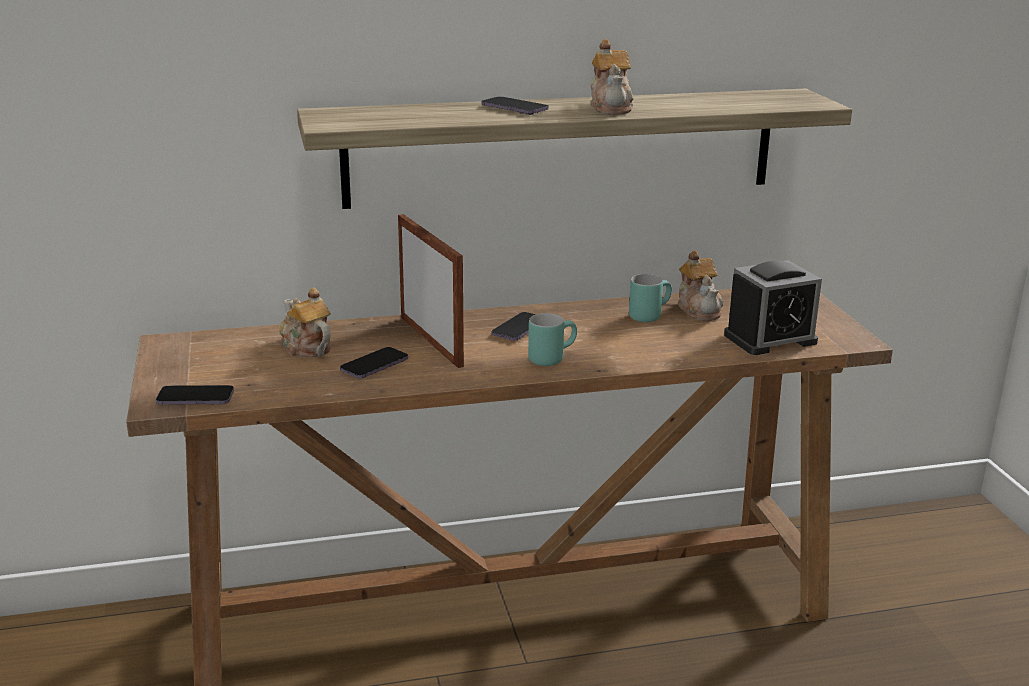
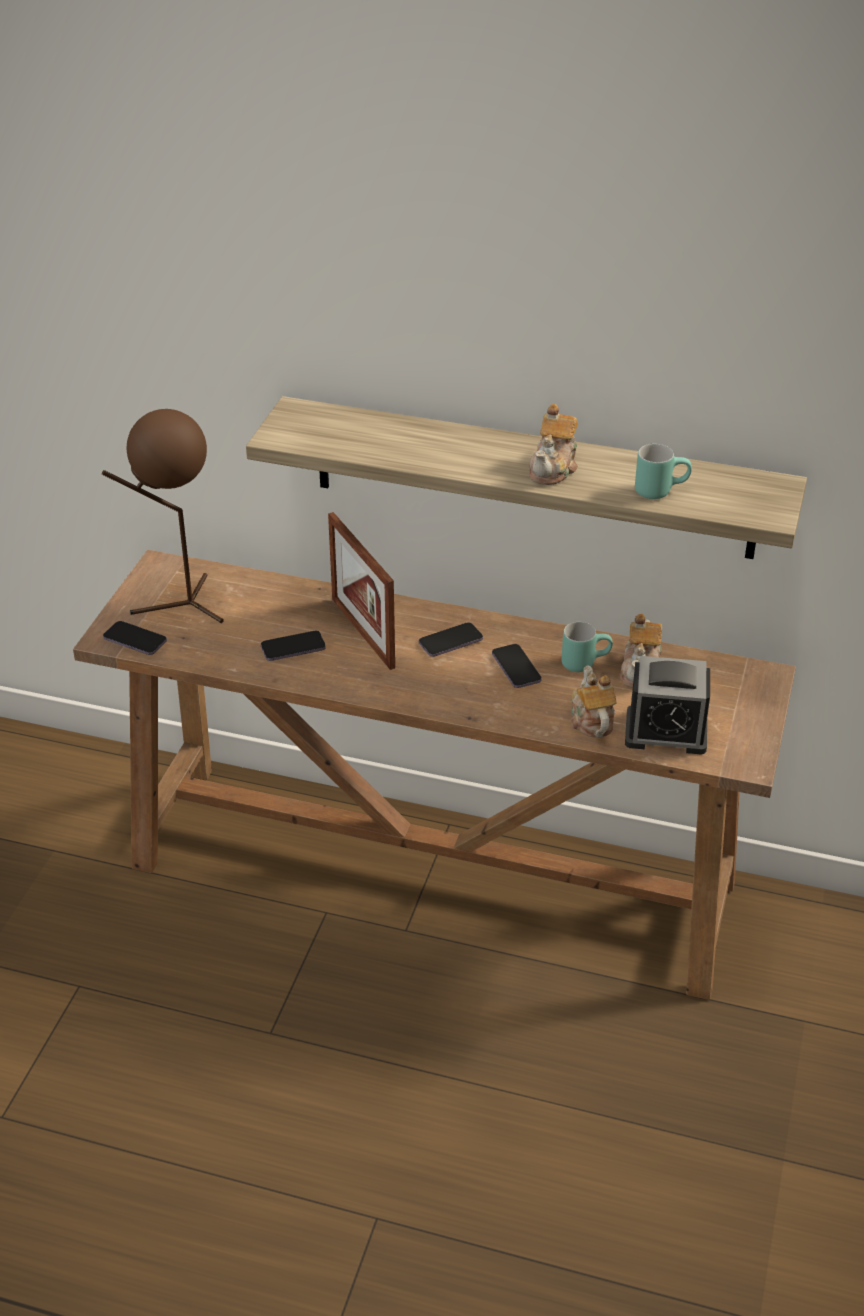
camera: 30 degrees right, 15 degrees up
(222, 363) = (182, 605): none -> brown table lamp
(305, 347) = (258, 607): teapot -> teapot (591, 720)
(431, 341) = (362, 632): picture frame -> picture frame turned 150 degrees clockwise
(514, 108) = (463, 446): phone -> phone (516, 668)
(551, 357) = (443, 688): turquoise mug -> turquoise mug (660, 489)

